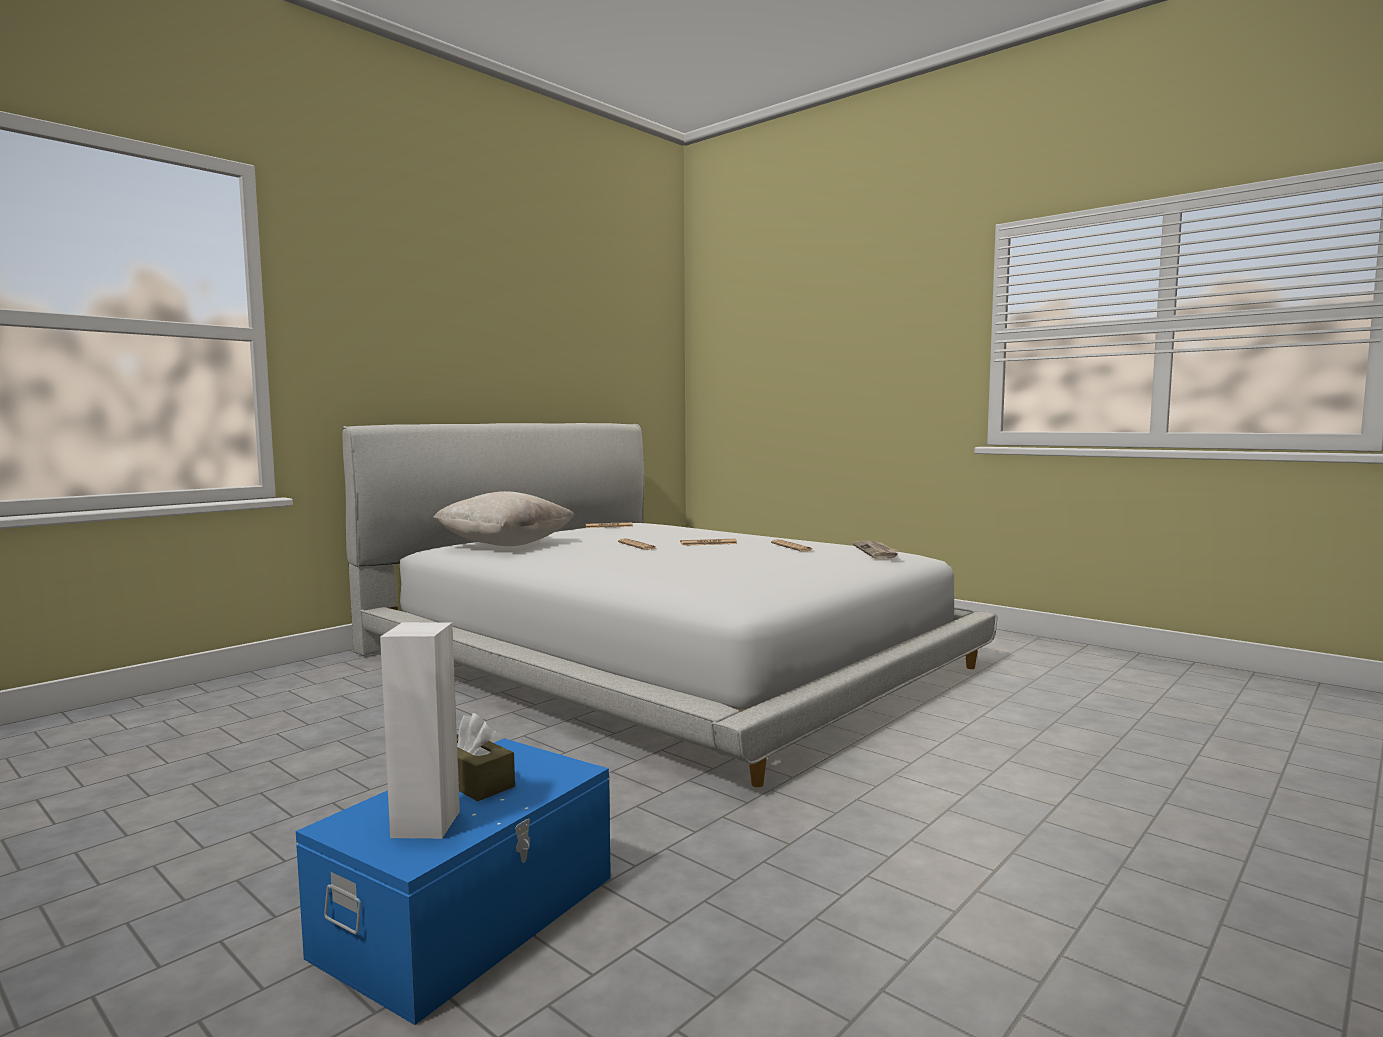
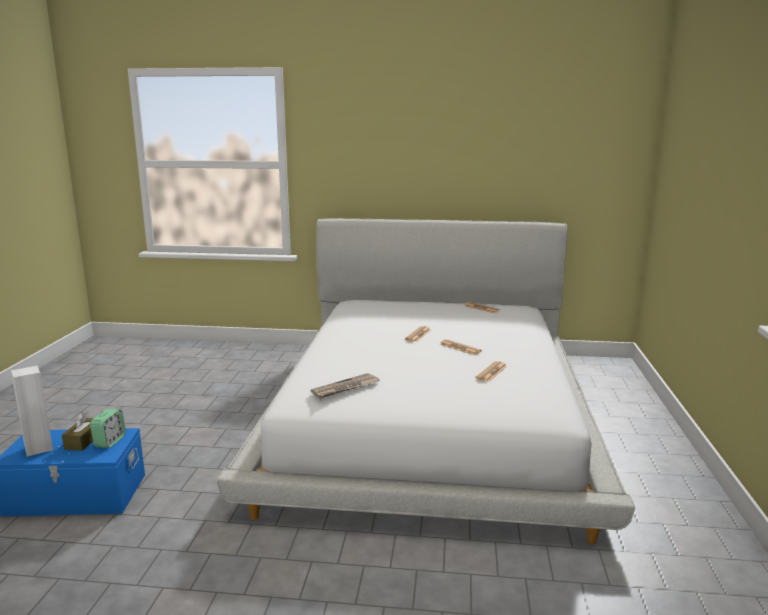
camera: 55 degrees right, 10 degrees up
(505, 545) = (370, 310): beige pillow -> none
(518, 763) = (110, 441): none -> alarm clock
(876, 552) = (527, 402): newspaper -> newspaper (345, 388)

